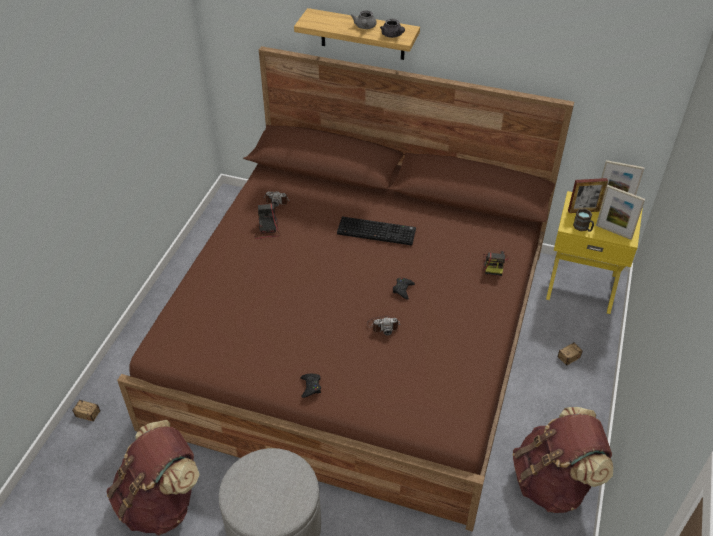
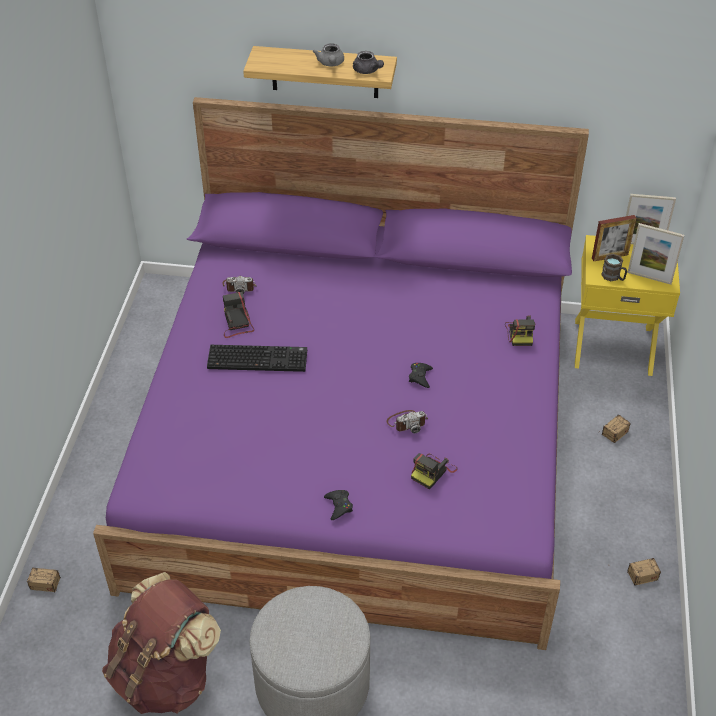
camera: 10 degrees left, 0 degrees up
(357, 334) = (358, 440): brown bed -> purple bed
(377, 231) = (372, 310): keyboard -> keyboard (258, 358)
(394, 369) = (432, 471): none -> camera
(553, 482) = (626, 579): brown backpack -> storage box

